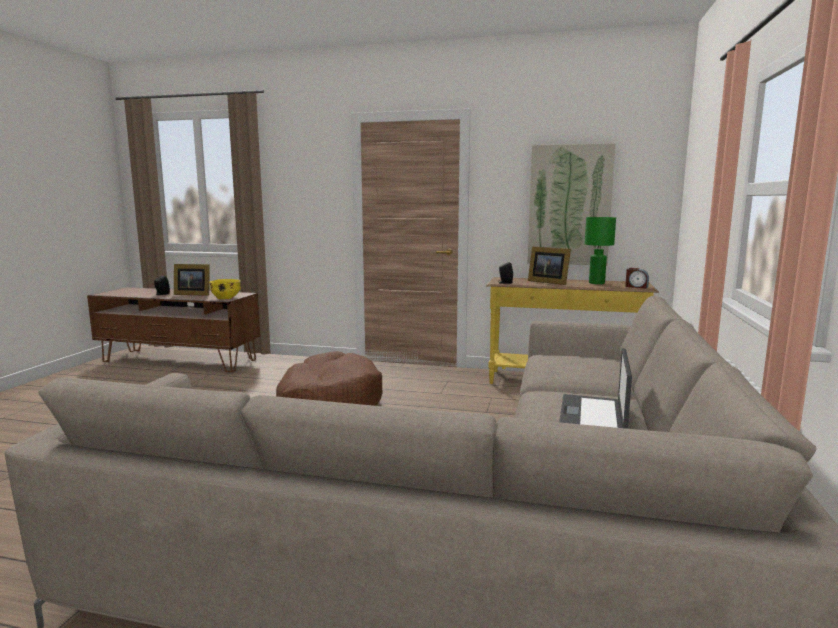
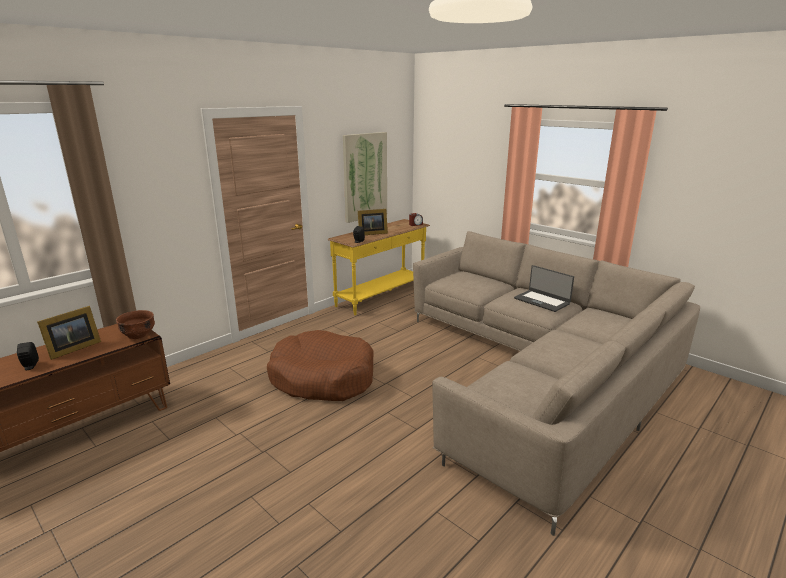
camera: 60 degrees left, 10 degrees up
(226, 298) = (138, 335): yellow bowl -> brown bowl
(596, 283) = (392, 227): green table lamp -> none

